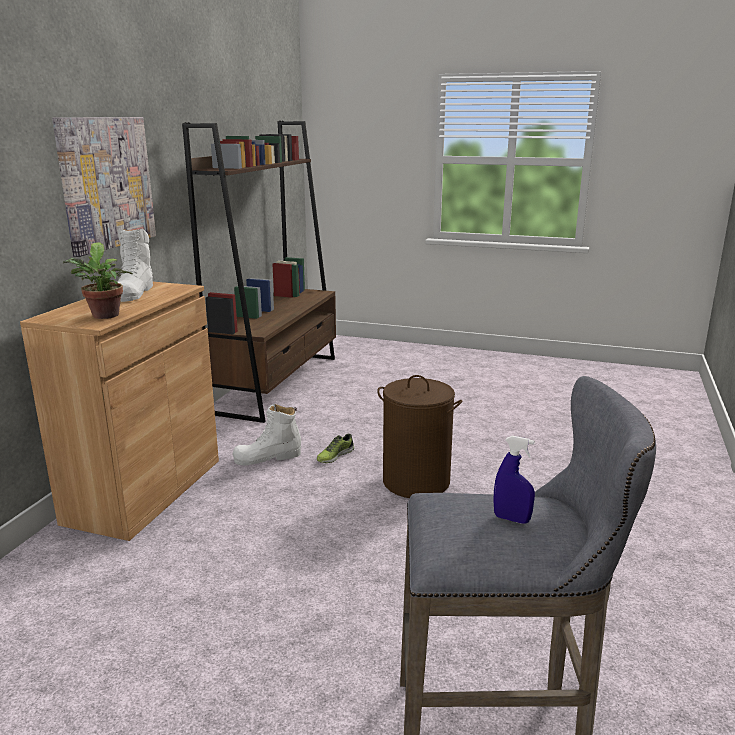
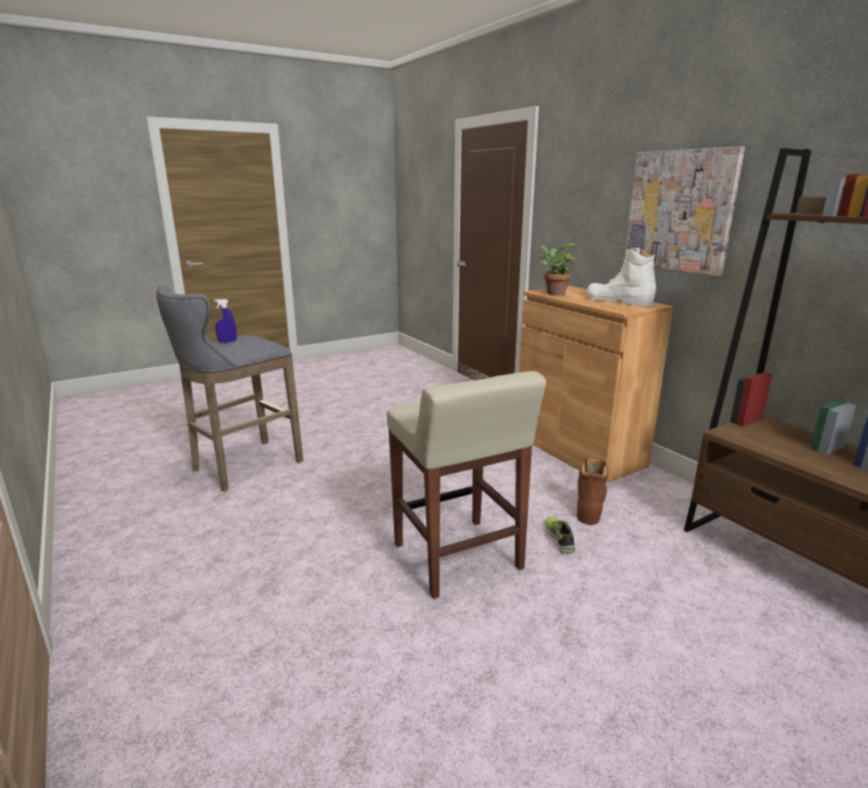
camera: 130 degrees right, 0 degrees up
(267, 457) = (590, 505): white boot -> brown boot
(416, 482) = (458, 558): brown laundry basket -> beige stool

